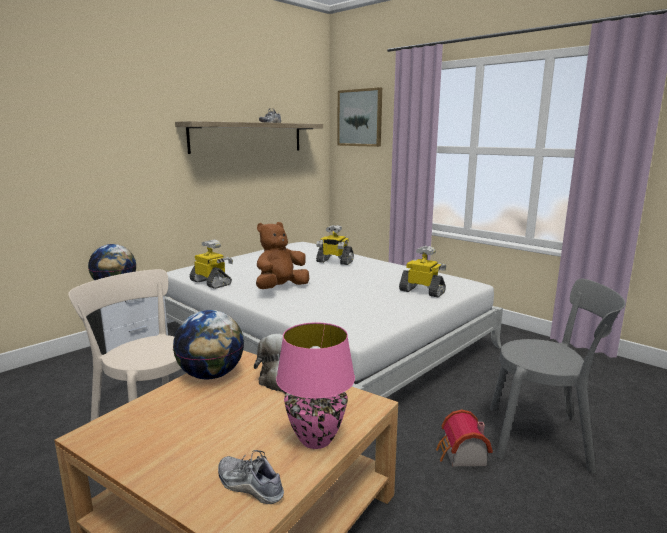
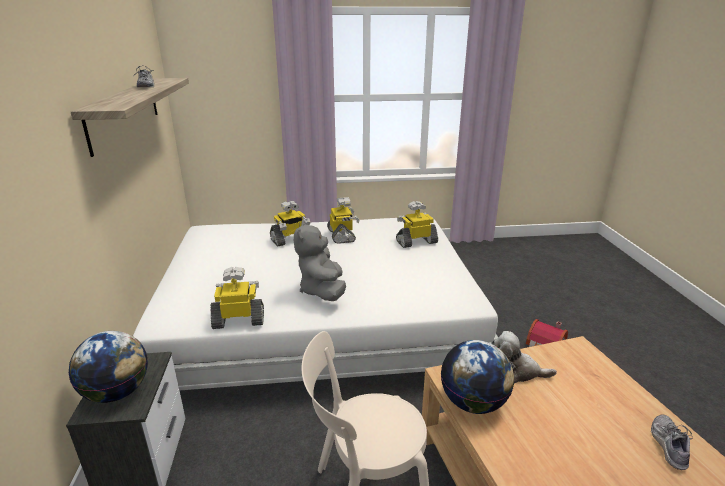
camera: 50 degrees left, 10 degrees up
(249, 486) = (668, 445): shoe -> shoe turned 120 degrees clockwise
(280, 288) = (322, 290): brown plush toy -> grey plush toy
(315, 439) = (617, 391): pink table lamp -> none
(360, 118) = (217, 65): picture -> none
(375, 271) = (342, 236): none -> toy robot
(544, 438) = (549, 313): grey chair -> none

